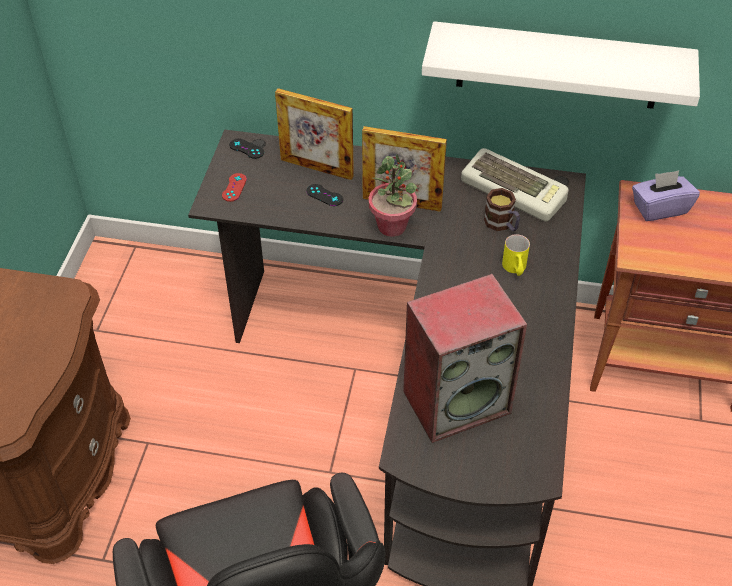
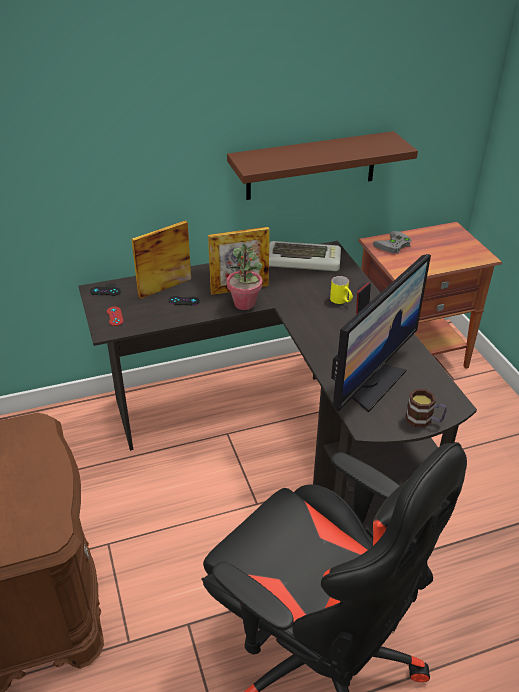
camera: 30 degrees left, 10 degrees down
(316, 168) = (165, 287): picture frame -> picture frame turned 150 degrees clockwise
(457, 400) = (370, 383): speaker -> monitor
(502, 224) = (312, 281): mug -> mug (424, 420)
(558, 66) = (311, 166): white shelf -> brown shelf
(660, 208) = (393, 245): purple tissue box -> grey game controller

